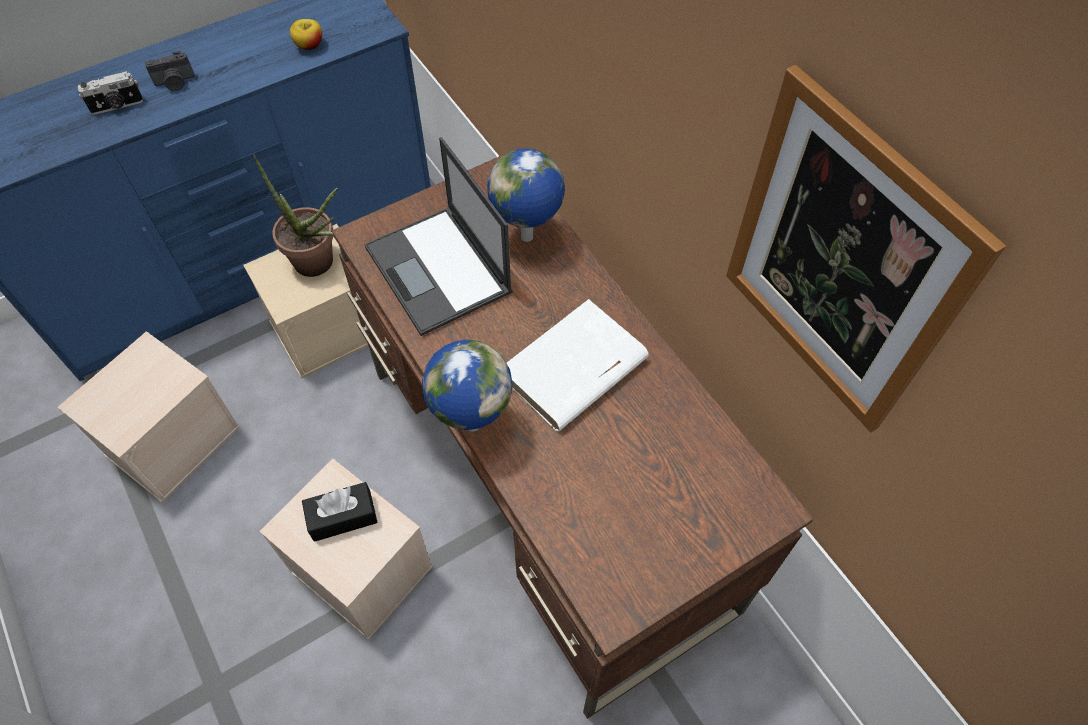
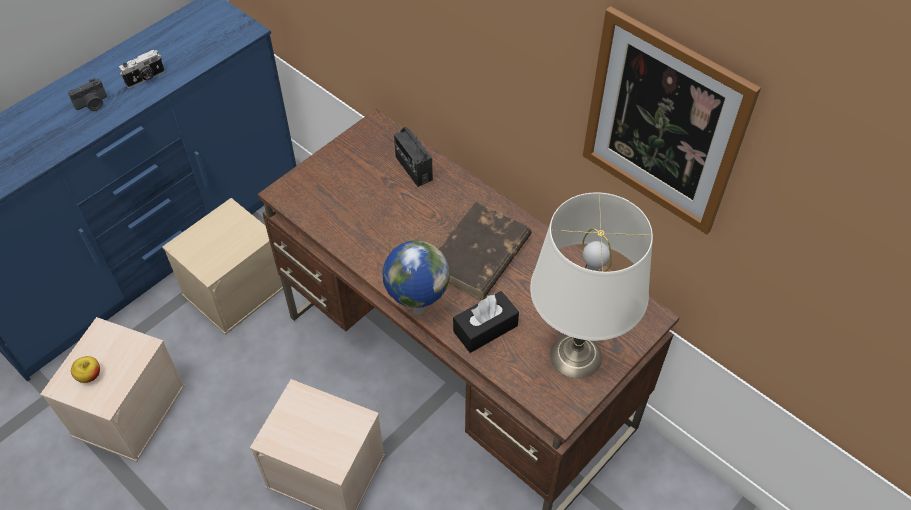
camera: 15 degrees left, 5 degrees down
(117, 106) = (51, 131): camera -> camera (146, 78)
(309, 45) = (194, 55): apple -> apple (89, 375)
(320, 266) = (229, 233): potted plant -> none
(342, 517) = (314, 420): black tissue box -> black tissue box (485, 328)
(439, 271) = (353, 206): laptop -> none
(528, 238) = (413, 168): globe -> radio
(573, 370) = (479, 255): white book -> brown book
(655, 538) = (575, 355): none -> white table lamp

